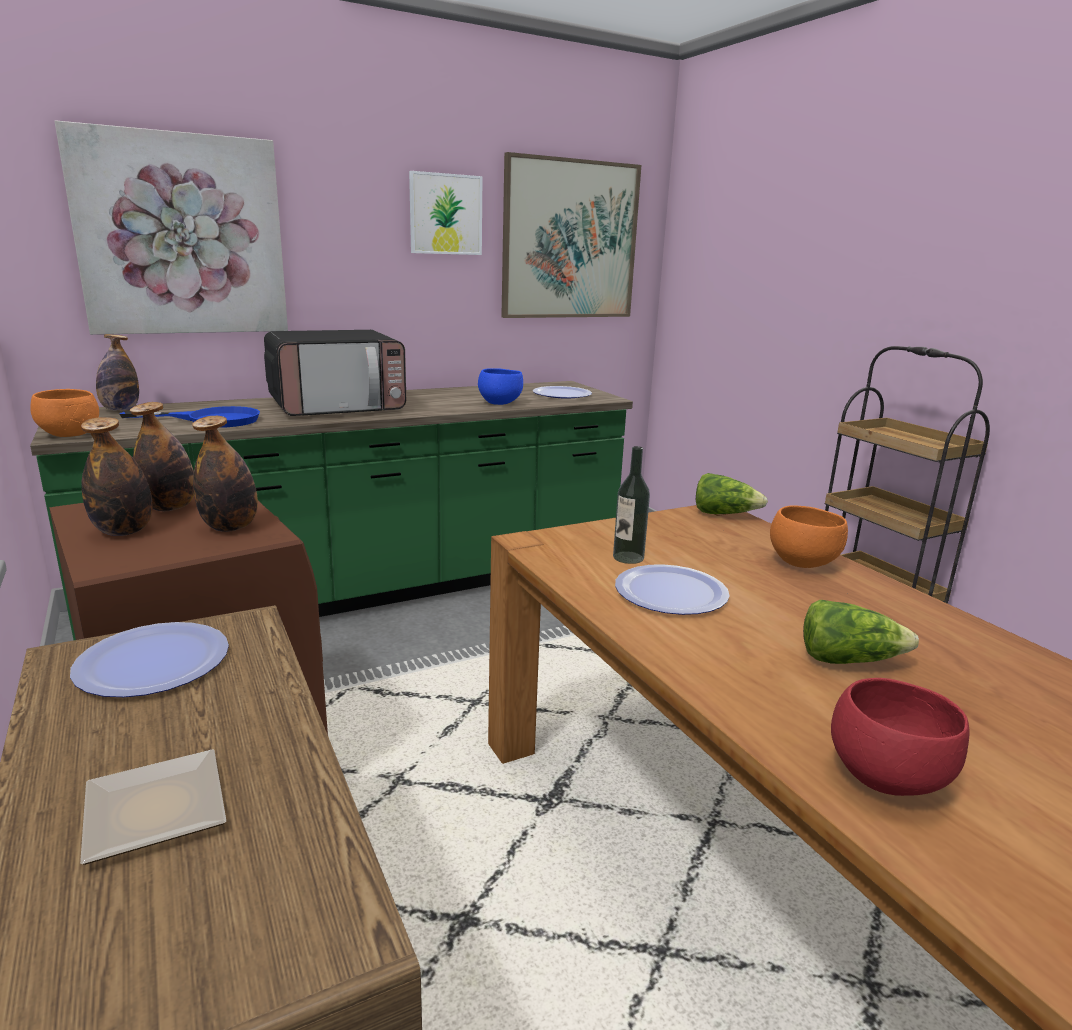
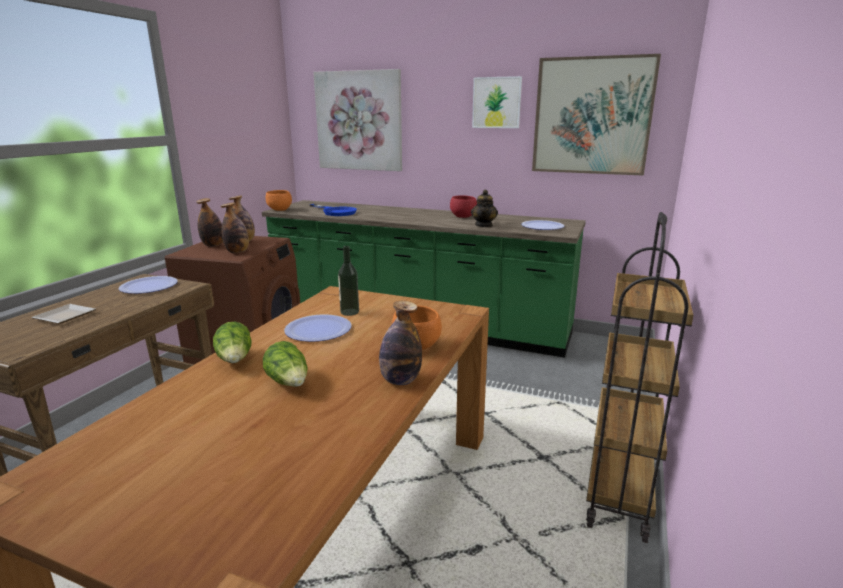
camera: 50 degrees right, 0 degrees up
(120, 410) = (322, 203): bottle -> bottle (400, 380)
(338, 406) = (401, 214): microwave -> none
(500, 403) = (484, 225): blue bowl -> teapot
(724, 514) = (463, 313): lettuce -> lettuce (235, 359)
(885, 777) = (167, 411): red bowl -> red bowl (463, 217)

